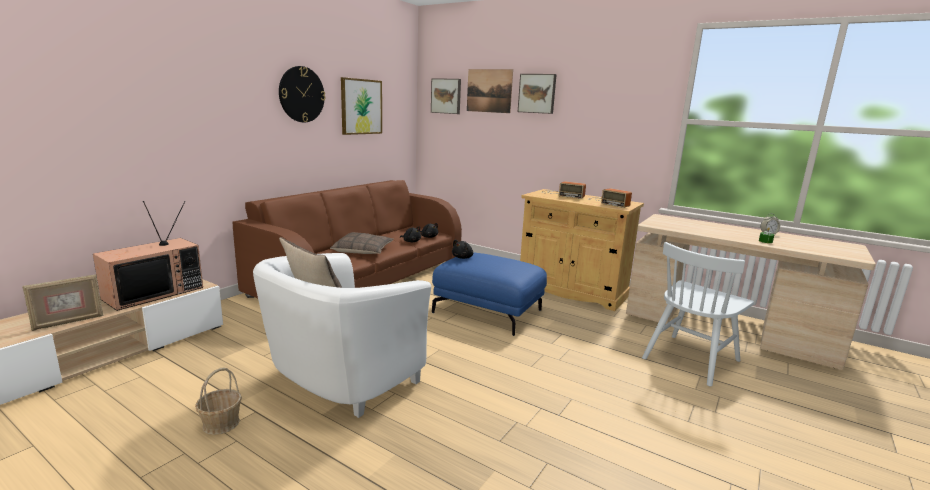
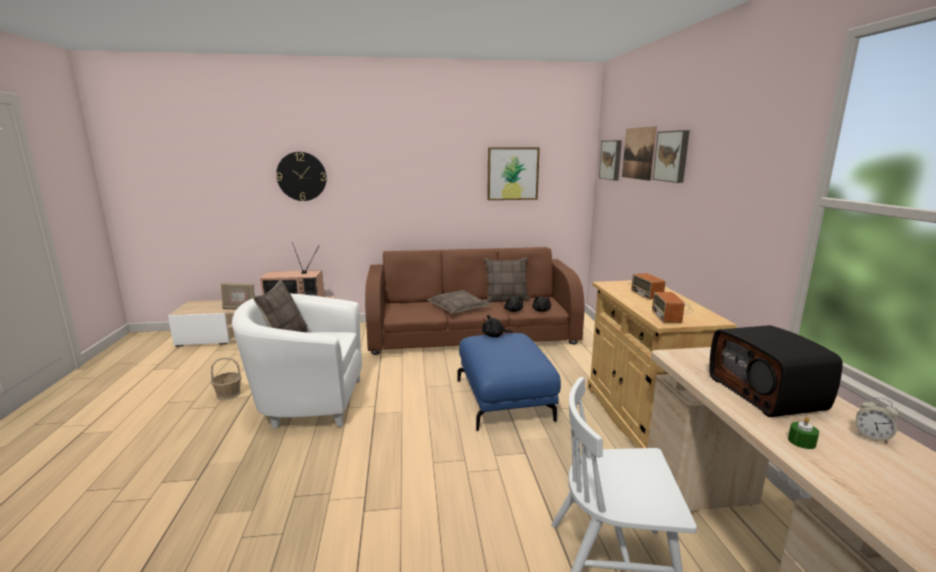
camera: 50 degrees right, 0 degrees up
(301, 94) = (443, 165): wall clock -> wall clock (301, 176)
(385, 235) = (506, 299): none -> pillow
(714, 229) = (767, 394): none -> radio

